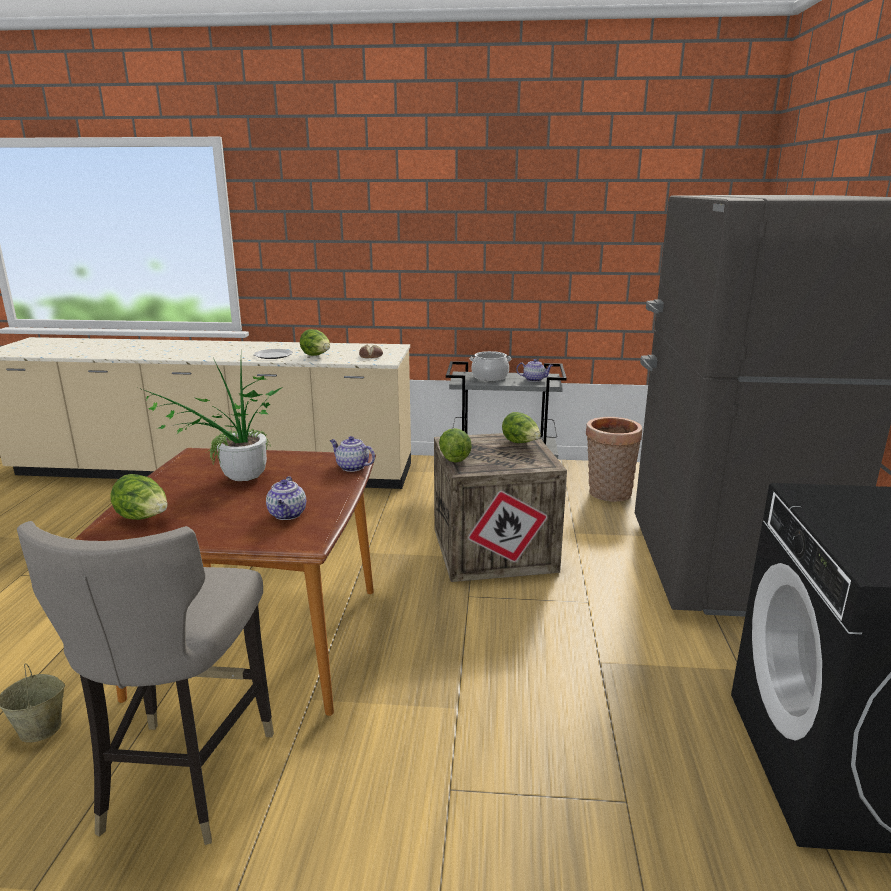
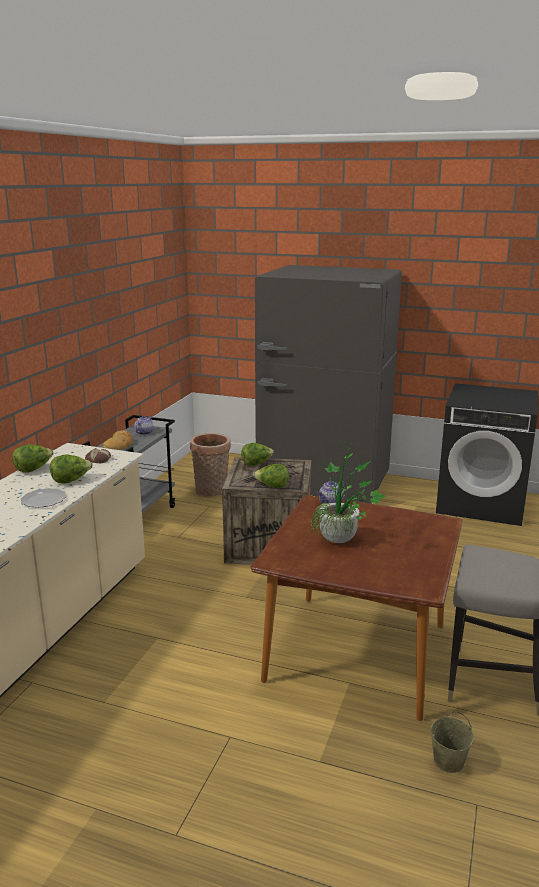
camera: 75 degrees left, 0 degrees up
(144, 518) = (405, 575): lettuce -> lettuce (33, 469)
(287, 515) = (407, 526): teapot -> none
(490, 377) = (119, 444): cooking pot -> bread

